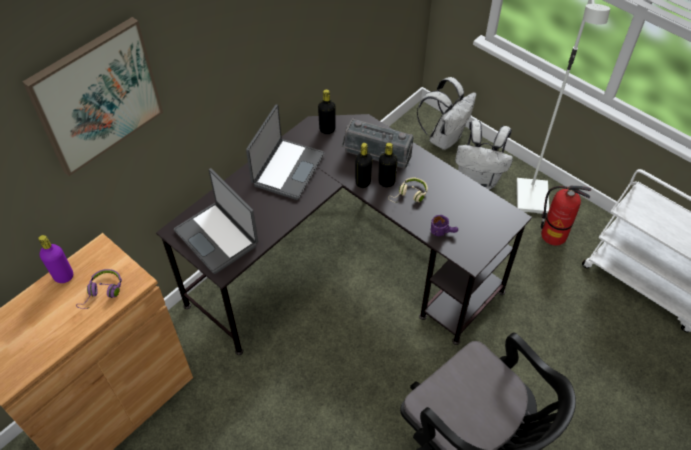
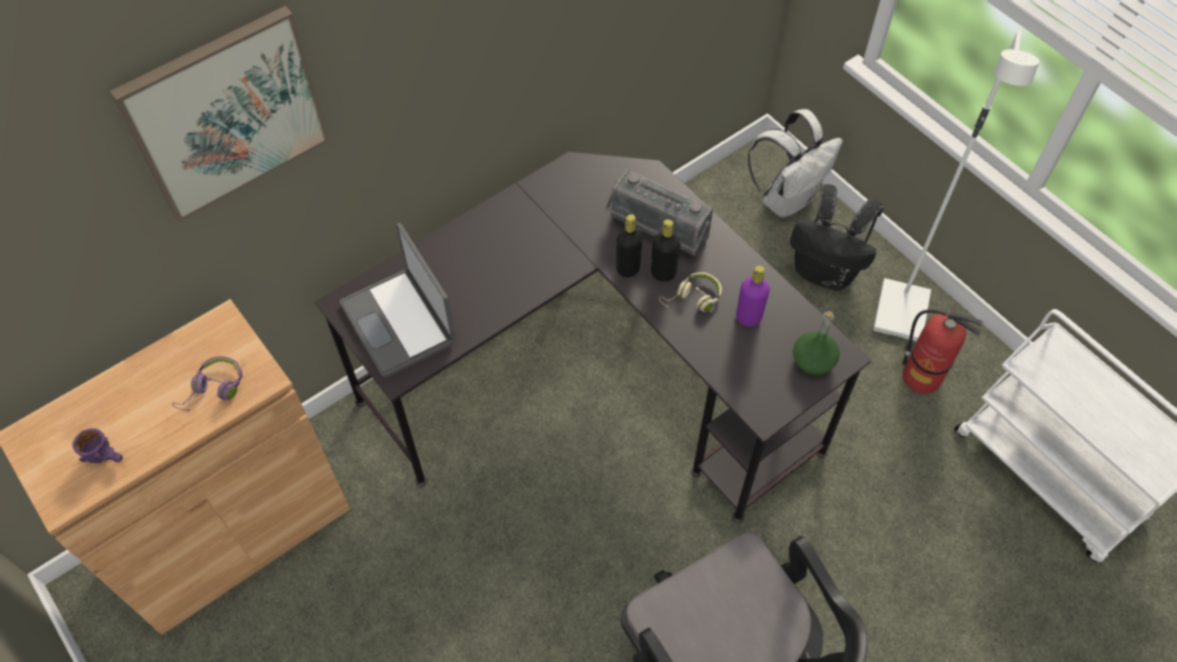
camera: 10 degrees right, 5 degrees up
(63, 276) = (165, 357): purple bottle -> purple bottle (748, 318)
(287, 169) = (520, 231): laptop -> none
(327, 129) = (592, 177): black bottle -> none
(443, 231) = (731, 363): purple mug -> purple mug (107, 455)
(478, 179) = (825, 271): white backpack -> black backpack
(495, 222) = (813, 360): none -> green bottle

